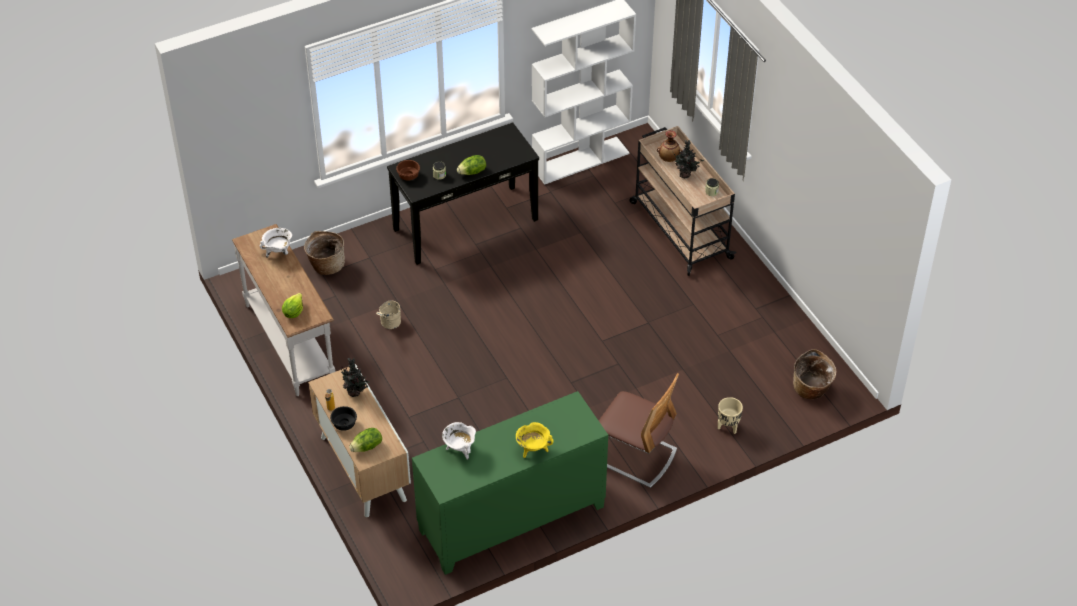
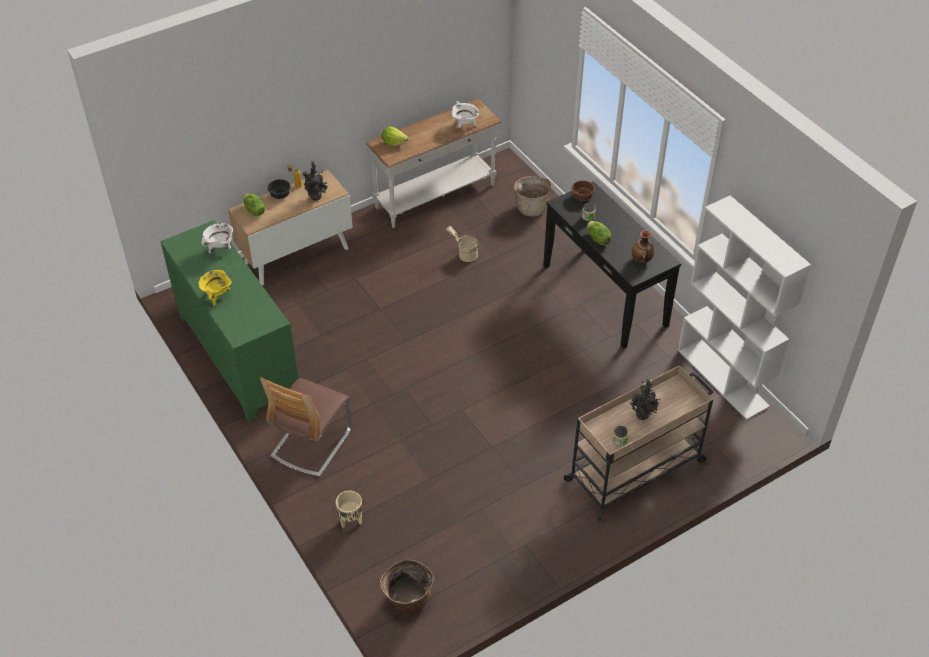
camera: 85 degrees right, 0 degrees up
(669, 159) = (665, 400): vase -> vase (641, 260)

